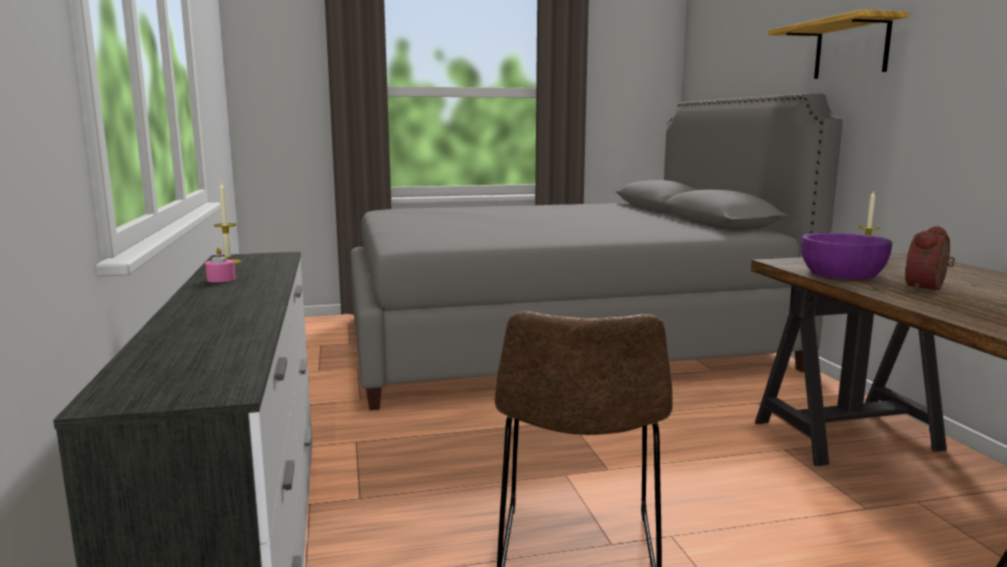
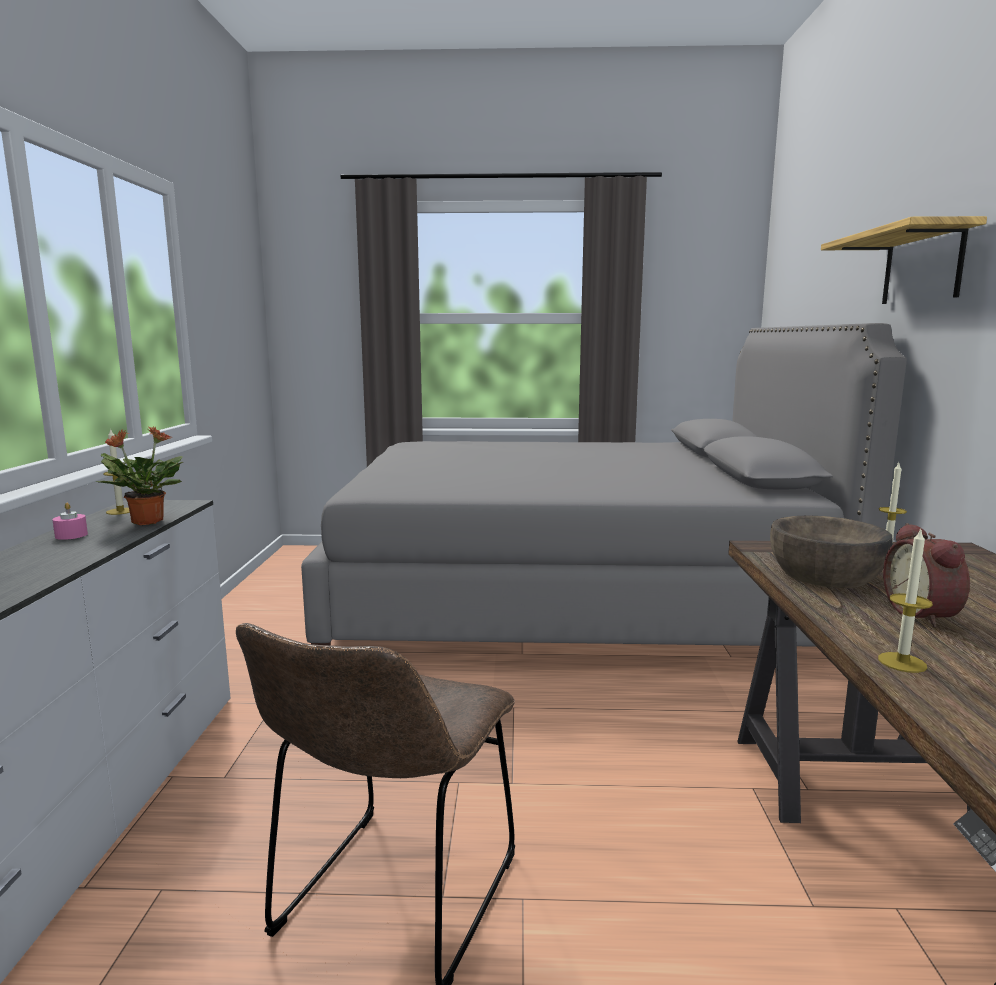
camera: 15 degrees right, 0 degrees up
(272, 267) = (146, 521): none -> potted plant
(842, 273) = (825, 574): purple bowl -> brown bowl
(928, 288) = (924, 614): alarm clock -> alarm clock turned 60 degrees counterclockwise
(945, 310) = (902, 662): none -> candle

